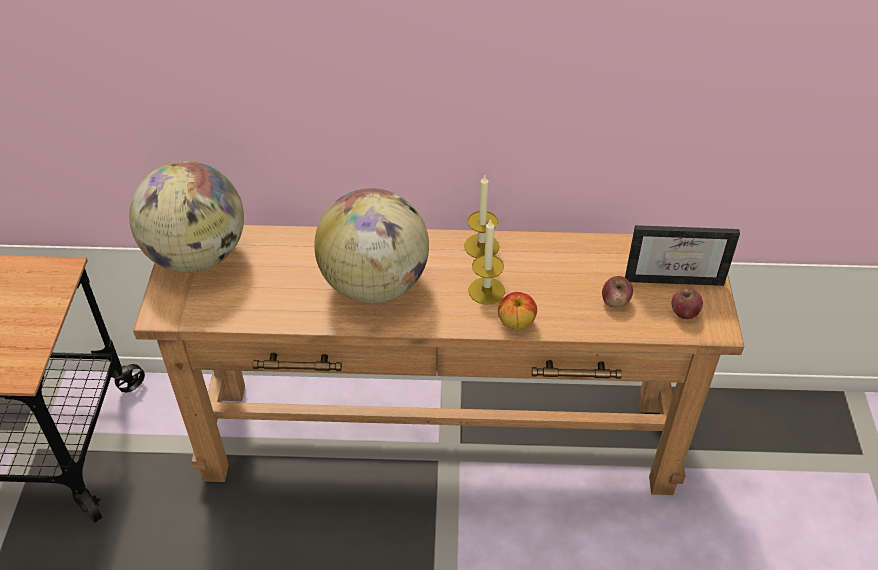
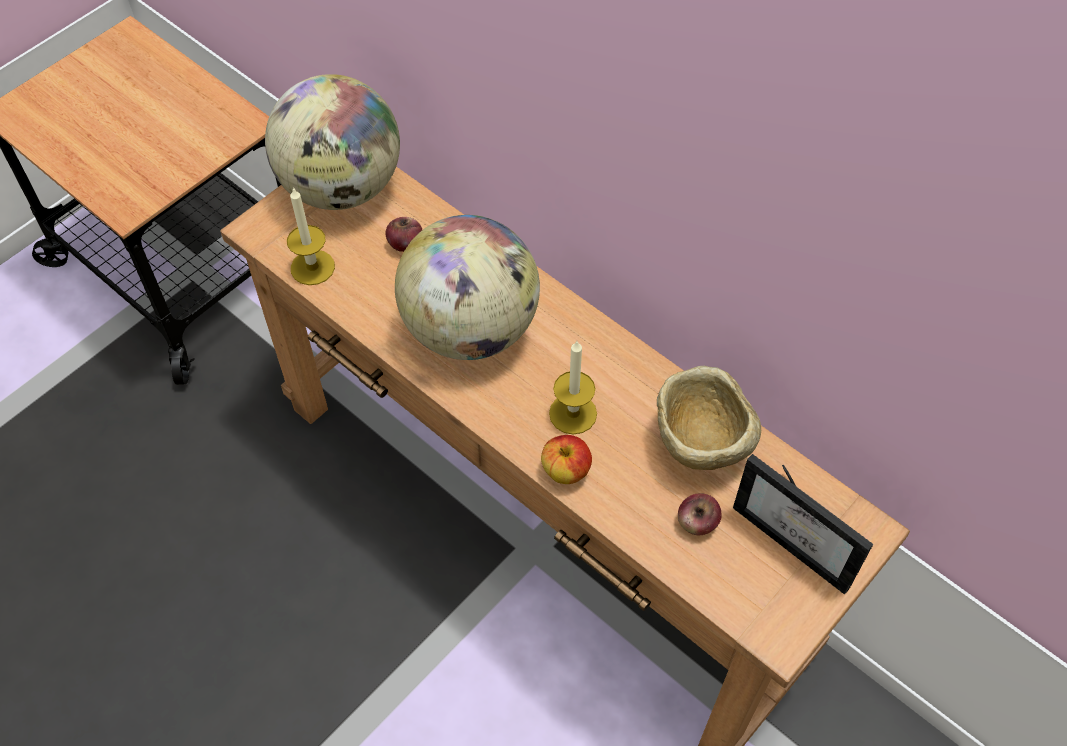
camera: 40 degrees right, 10 degrees up
(481, 246) = (620, 358): candle -> candle (312, 267)
(573, 262) = (700, 444): none -> beige bowl
(684, 313) = (760, 592): apple -> apple (405, 244)

